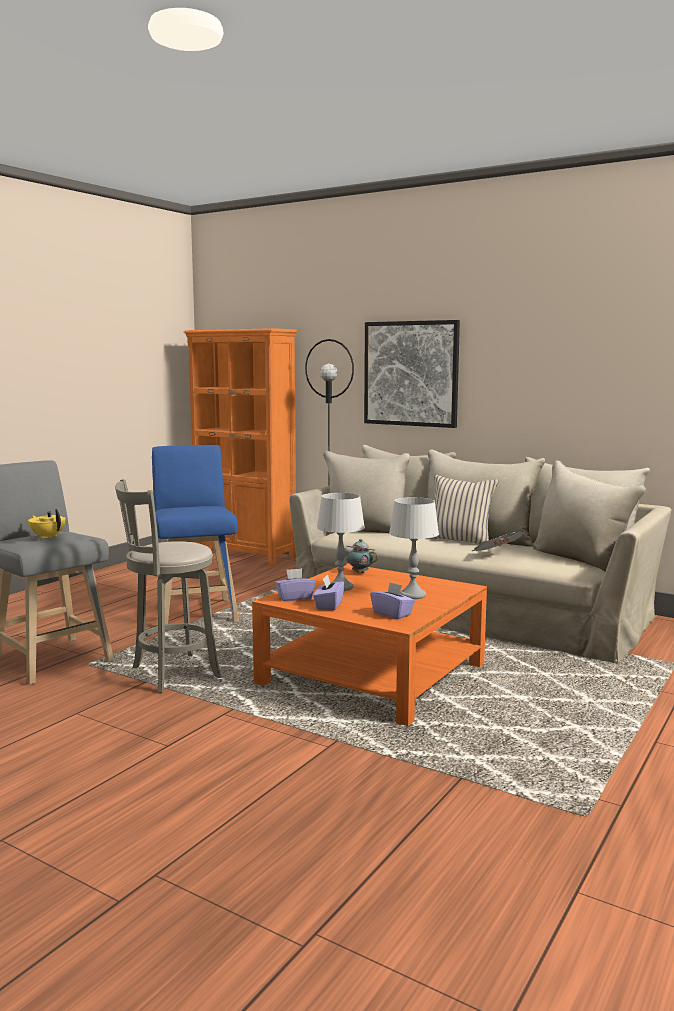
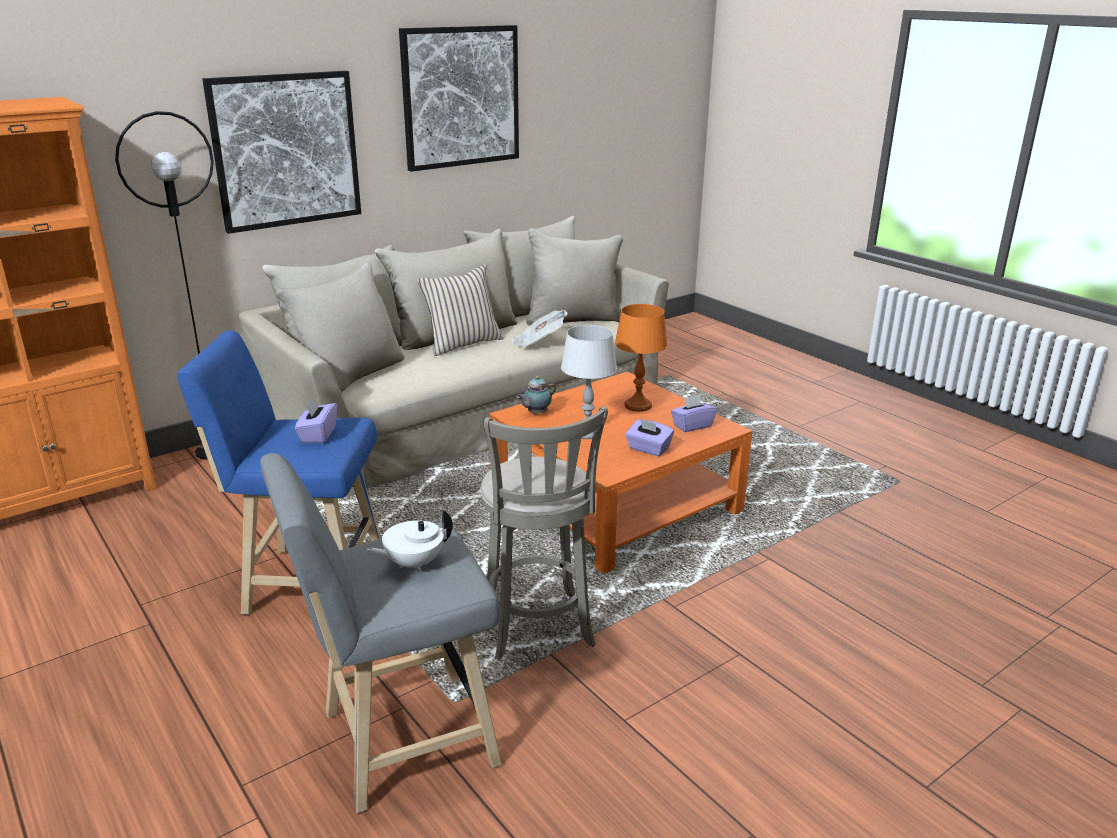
camera: 70 degrees left, 15 degrees up
(48, 537) = (413, 563): yellow teapot -> white teapot
(295, 597) = (609, 461): purple tissue box -> purple tissue box (318, 435)
(413, 595) = (638, 405): grey table lamp -> orange table lamp
(557, 345) = (461, 97): none -> picture

